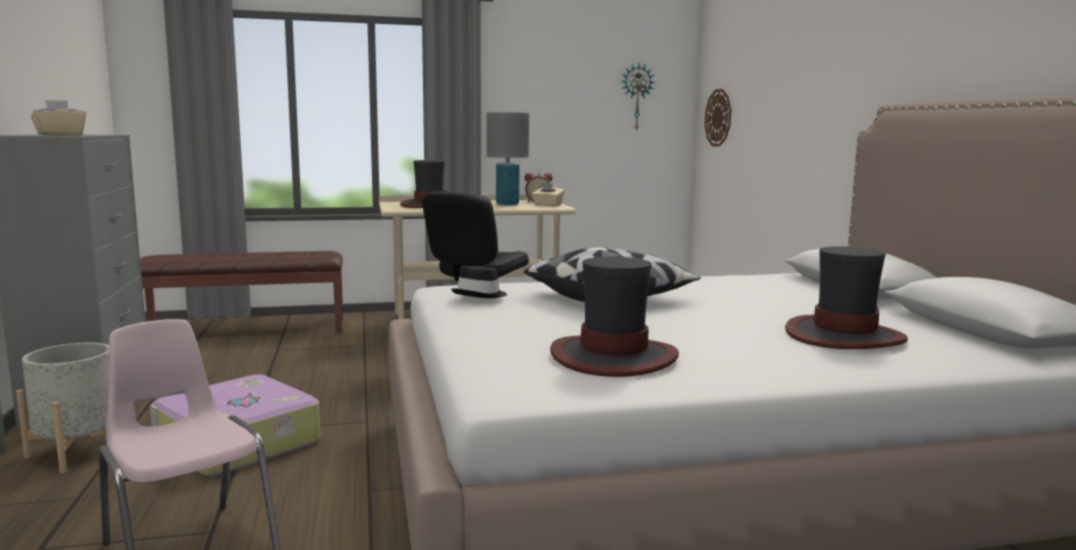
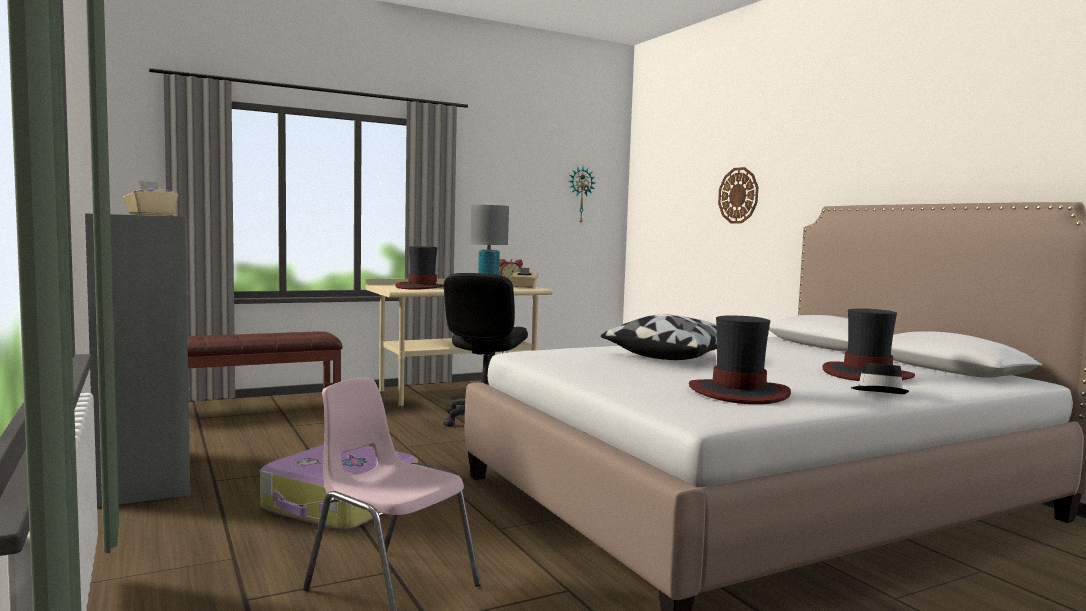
camera: 15 degrees left, 5 degrees down
(78, 452) = (189, 522): grey planter -> none
(480, 295) = (568, 356): black hat -> black hat (879, 391)
(718, 118) = (651, 214): wall clock -> wall clock (738, 195)

